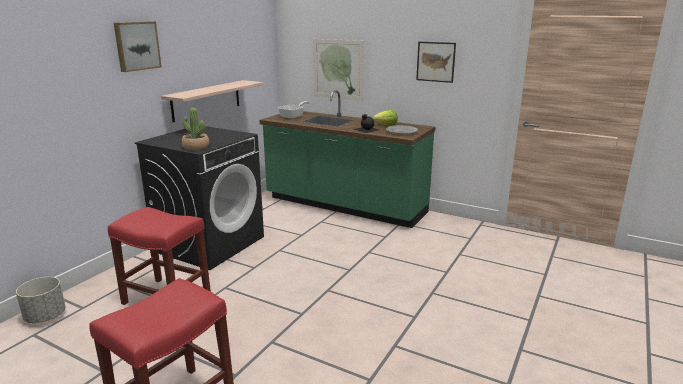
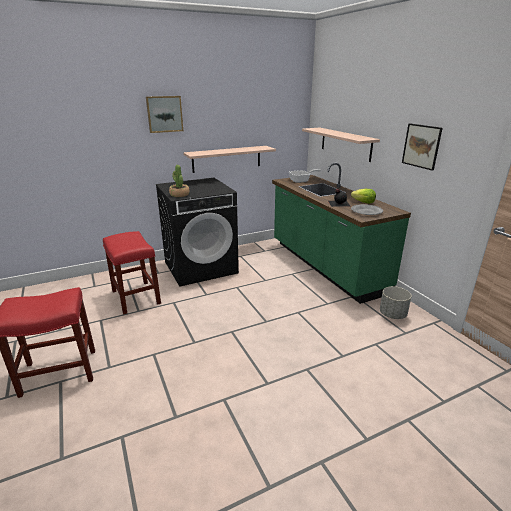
camera: 35 degrees right, 5 degrees up
(45, 317) = (74, 285): grey planter -> grey planter (392, 314)
(338, 69) = (345, 143): picture -> shelf

